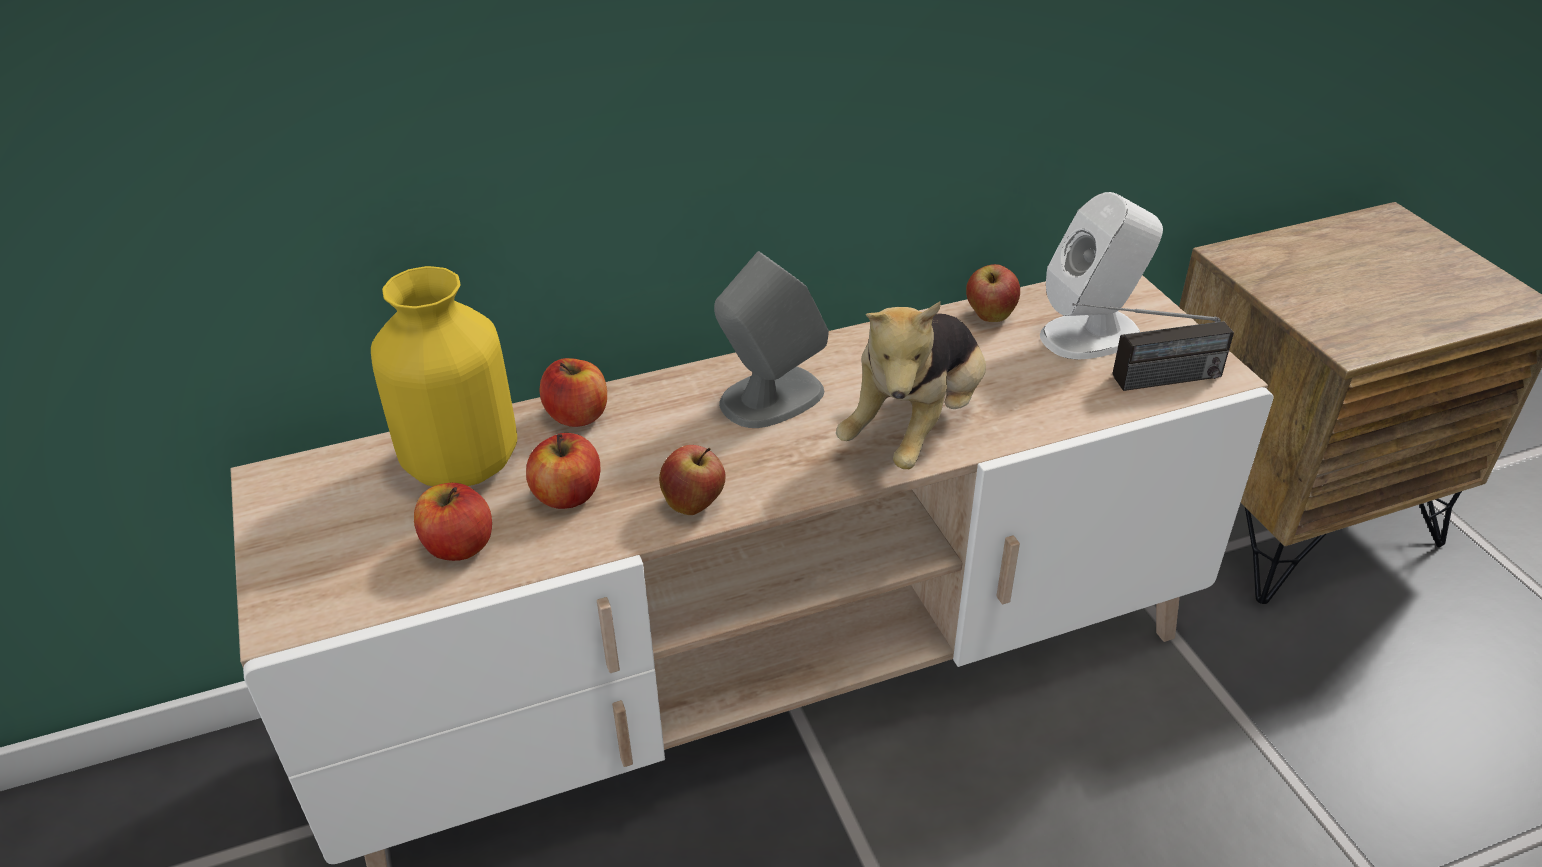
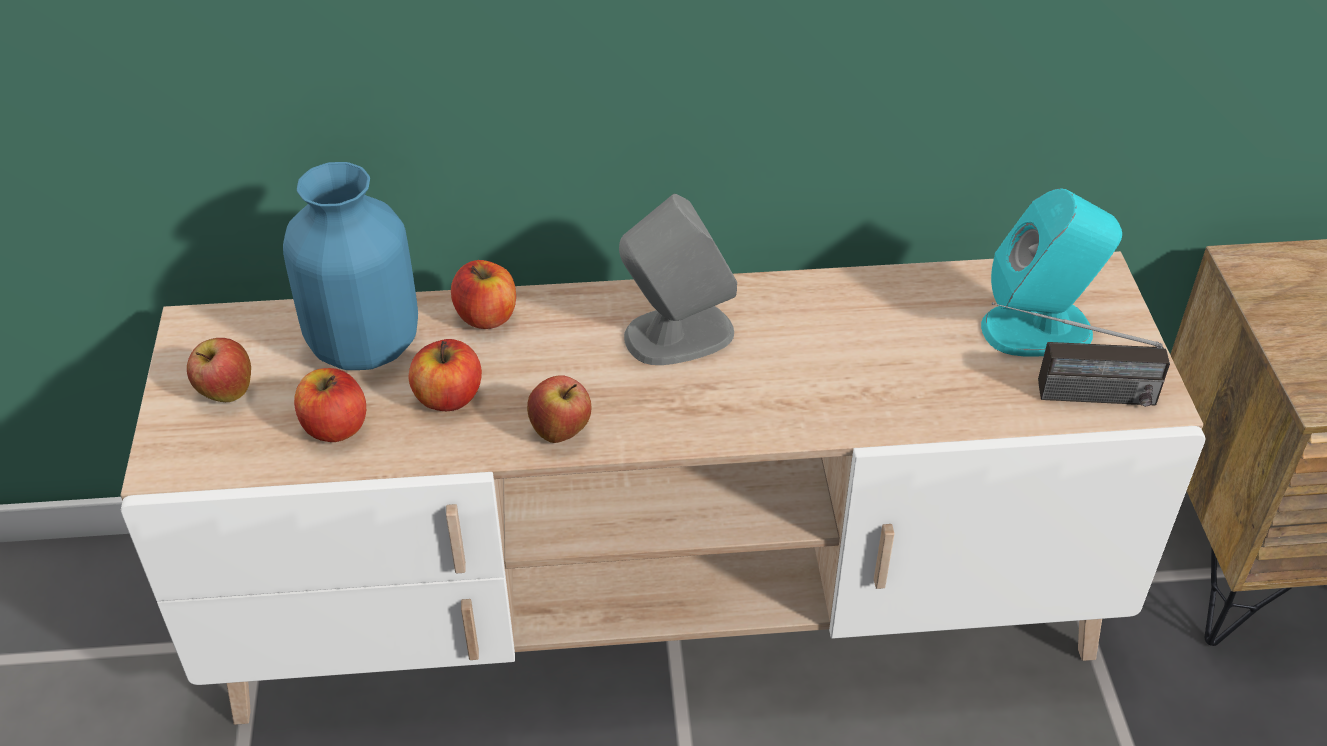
camera: 15 degrees right, 5 degrees up
(462, 465) = (364, 346): yellow vase -> blue vase
(915, 426) = (808, 395): plush toy -> none
(990, 317) = (939, 288): apple -> apple (226, 393)
(1091, 334) = (1038, 329): white speaker -> turquoise speaker

